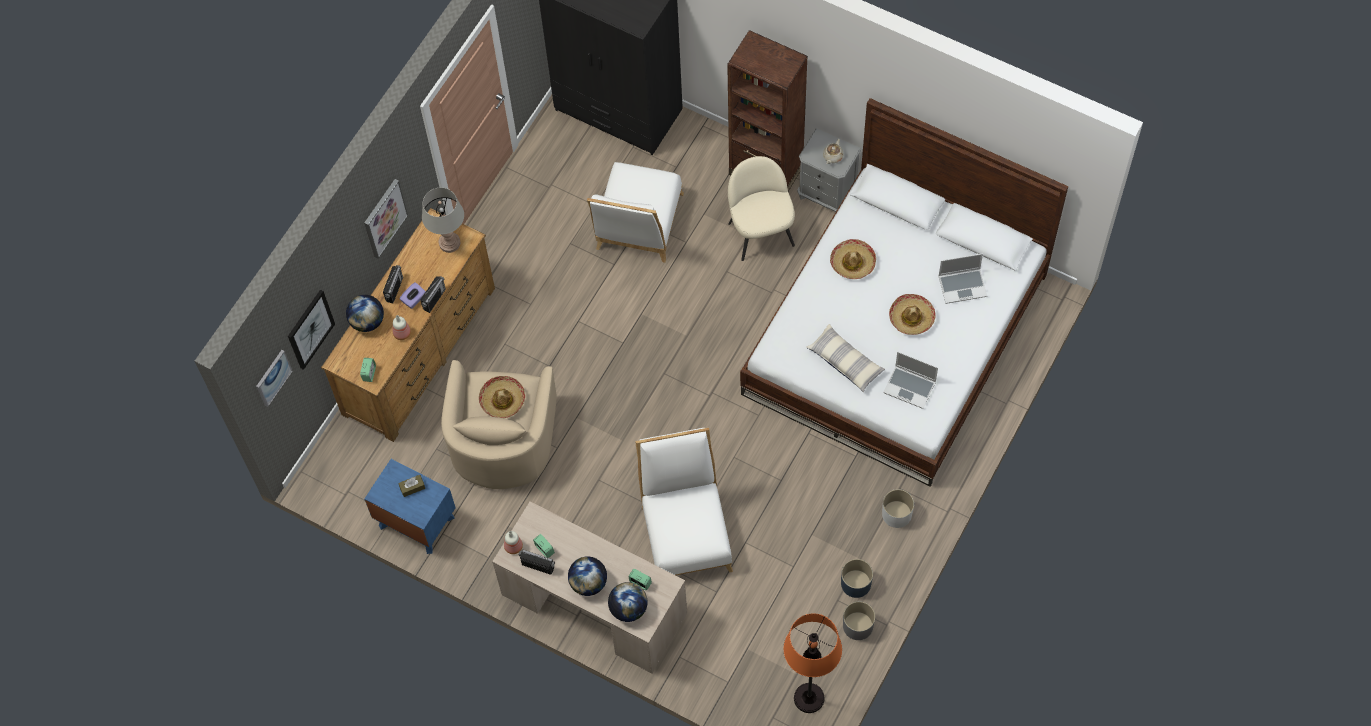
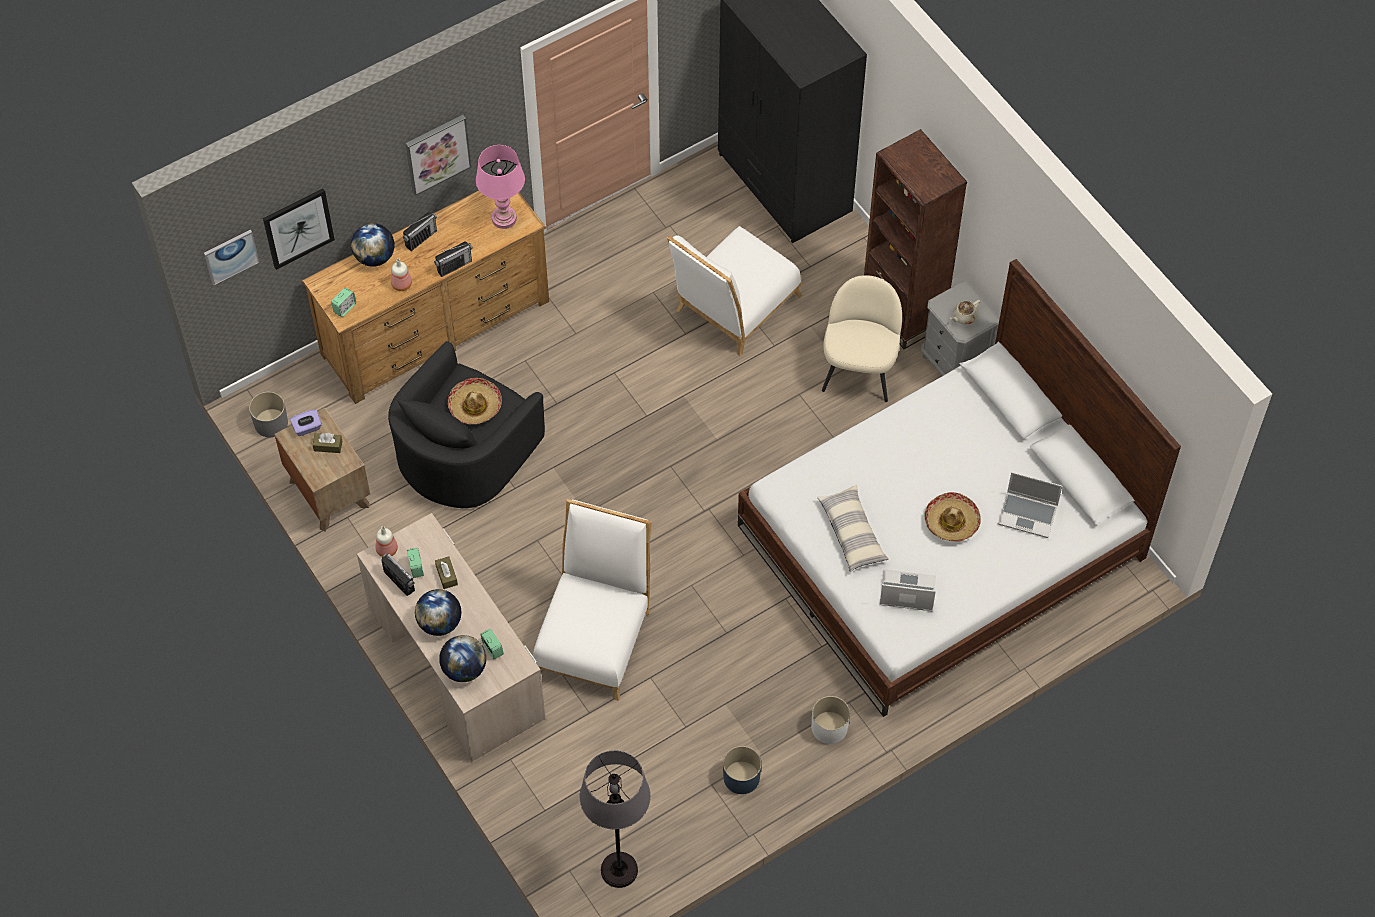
camera: 25 degrees right, 5 degrees down
(414, 299) = (434, 257): purple tissue box -> purple tissue box (307, 428)
(416, 521) = (328, 492): blue nightstand -> brown nightstand
(449, 243) = (504, 218): grey table lamp -> pink table lamp
(502, 439) = (464, 452): beige armchair -> black armchair
(571, 544) = (446, 575): none -> brown tissue box
(808, 698) = (619, 870): orange floor lamp -> grey floor lamp
(853, 262) = (922, 436): hat -> none
(857, 625) = (716, 822): grey planter -> grey planter (271, 423)
(910, 387) = (906, 592): laptop -> laptop turned 135 degrees clockwise

